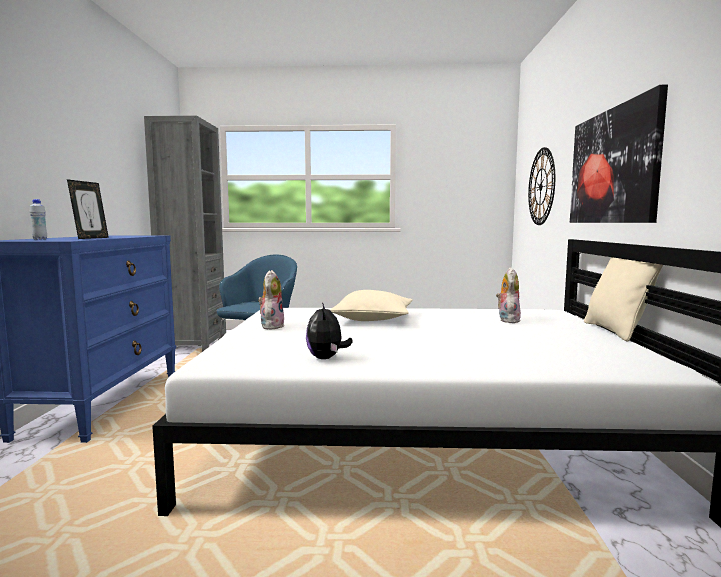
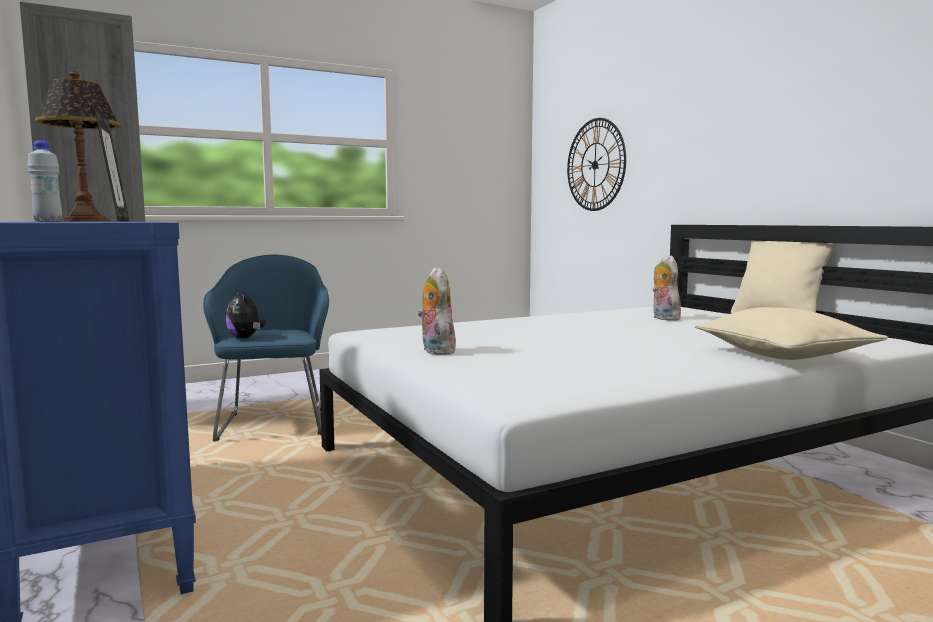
camera: 30 degrees left, 0 degrees up
(124, 235) = (86, 221): none -> table lamp
(327, 358) = (625, 374): plush toy -> plush toy (245, 338)
(373, 319) = (529, 330): beige pillow -> beige pillow (784, 354)
(612, 166) = (740, 143): picture -> none

